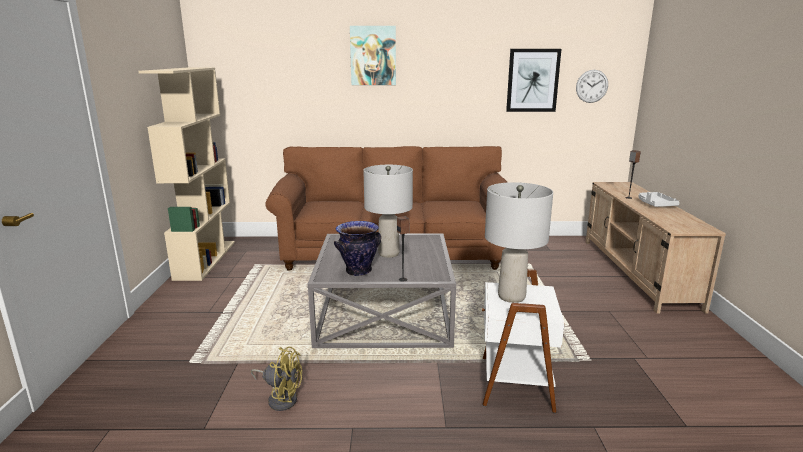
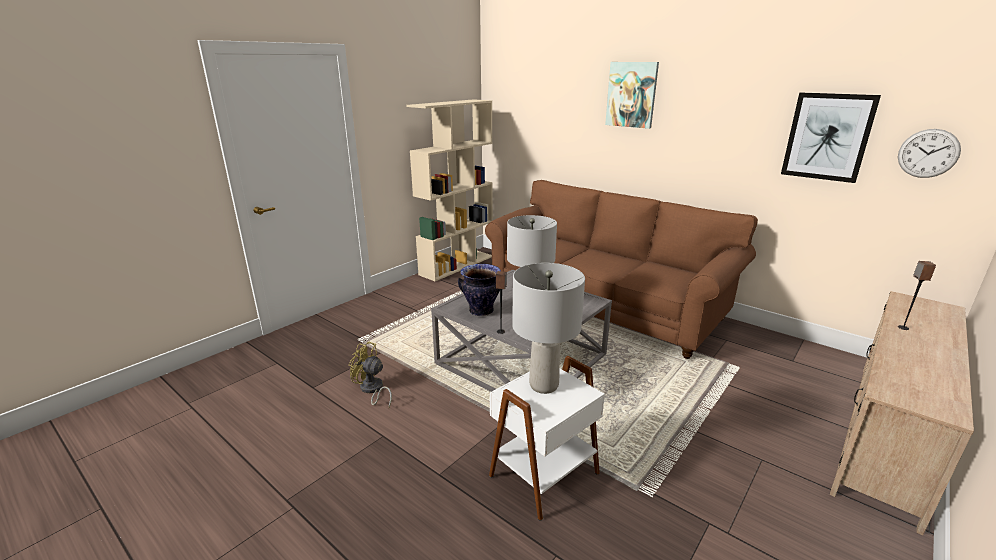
camera: 40 degrees right, 5 degrees up
(281, 398) = (372, 390): yellow fan -> yellow fan turned 150 degrees clockwise
(655, 204) = (930, 350): grey tray -> none

